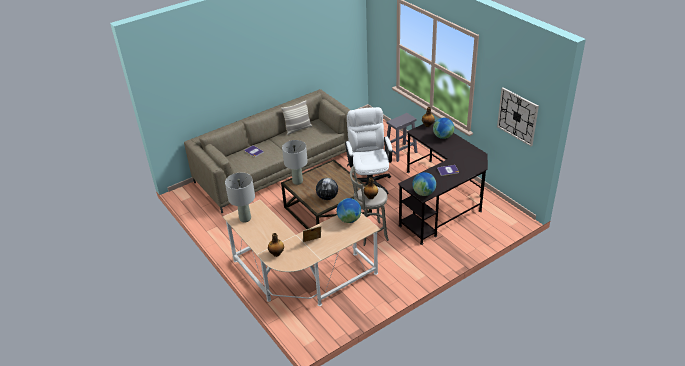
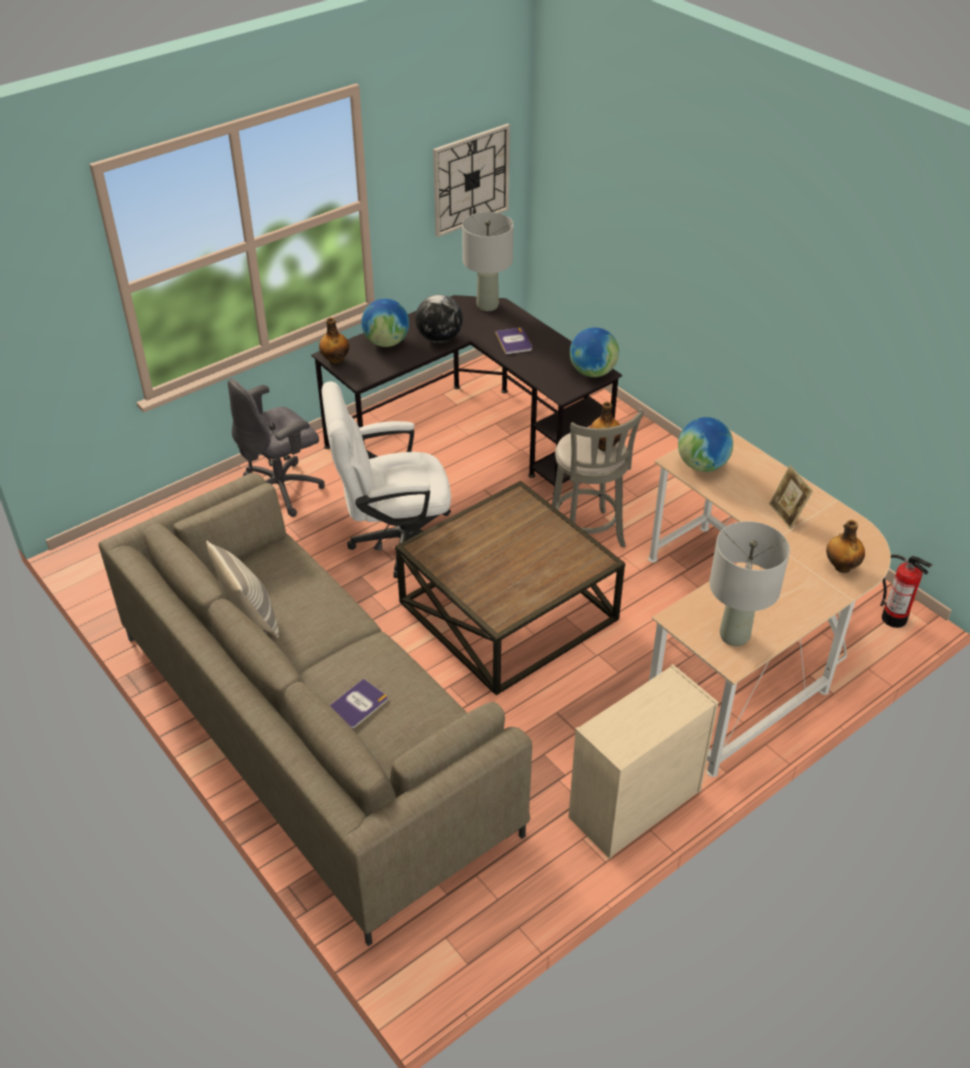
camera: 95 degrees left, 5 degrees up
(226, 239) = (633, 805): none -> beige dresser
(298, 181) = (493, 605): grey table lamp -> grey table lamp (487, 305)
(308, 333) = (894, 618): none -> fire extinguisher
(327, 197) = (555, 548): globe -> globe (439, 338)
(401, 152) = (282, 490): grey stool -> grey office chair

